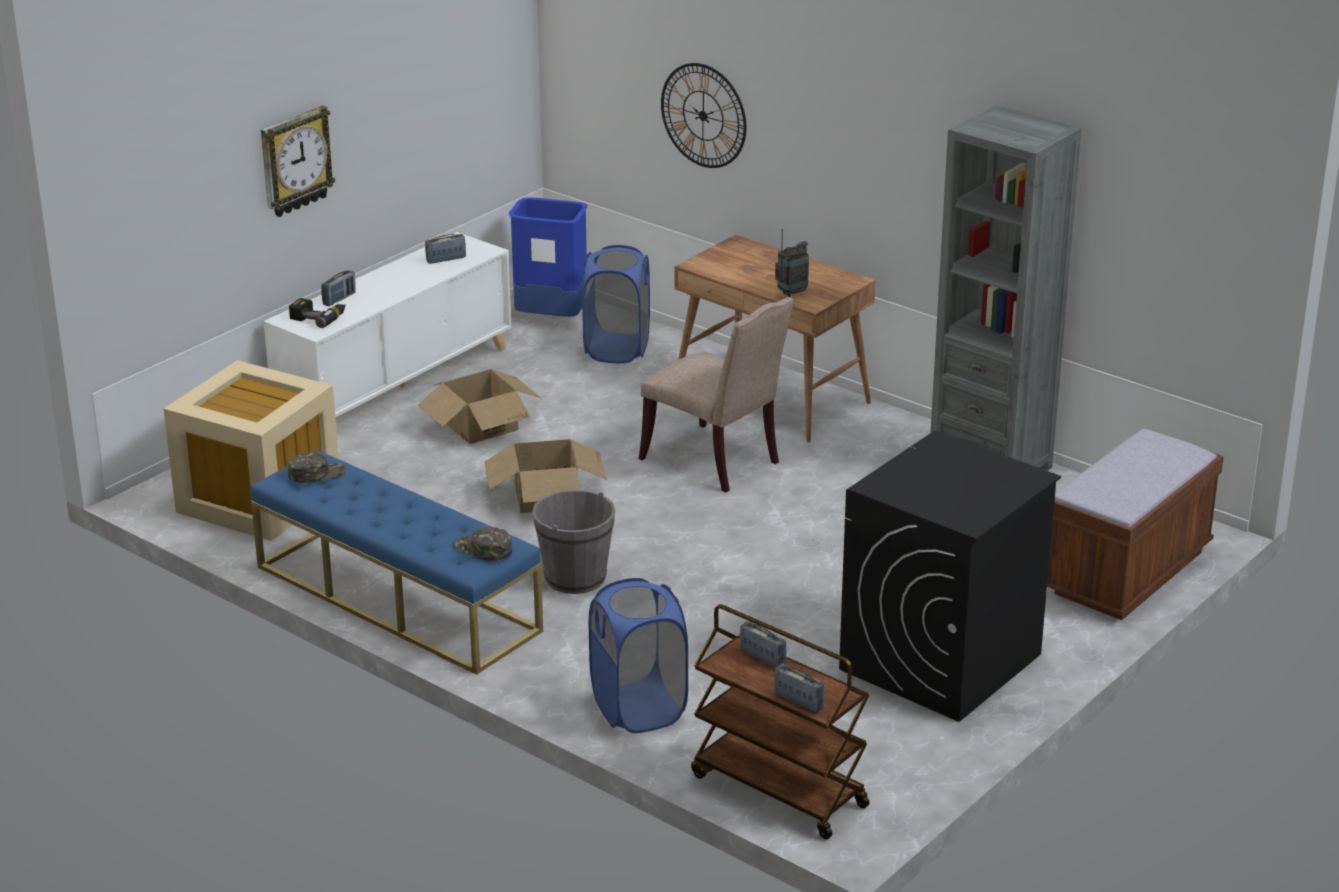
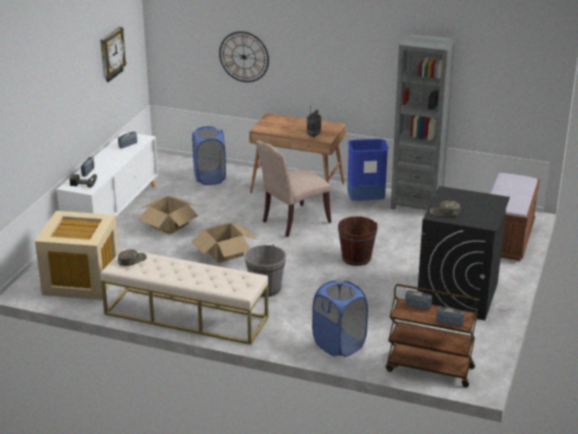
camera: 20 degrees left, 0 degrees up
(295, 161) = (62, 104): wall clock -> wall clock (111, 54)
(396, 598) = (185, 316): blue bench -> beige bench
(483, 549) = (243, 281): green cap -> green cap (444, 212)
(551, 318) = (168, 168): blue trash can -> blue trash can (365, 201)
(716, 461) = (293, 222): beige chair -> beige chair turned 120 degrees clockwise
(789, 553) = (356, 258): none -> brown bucket

